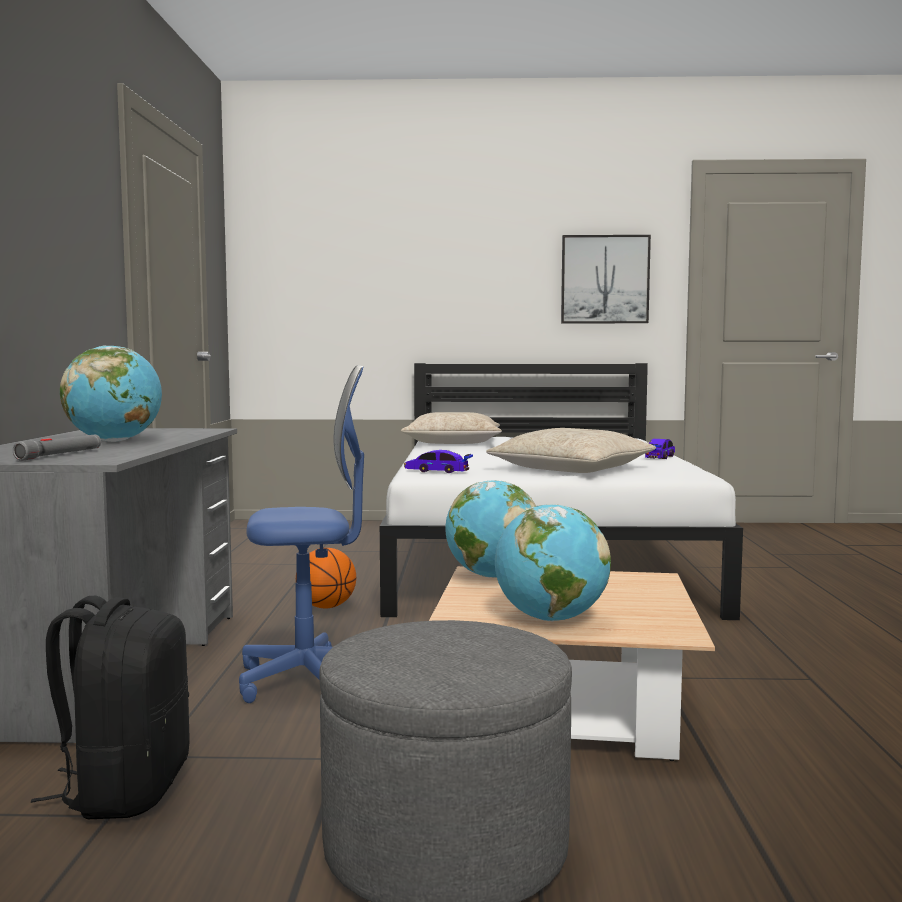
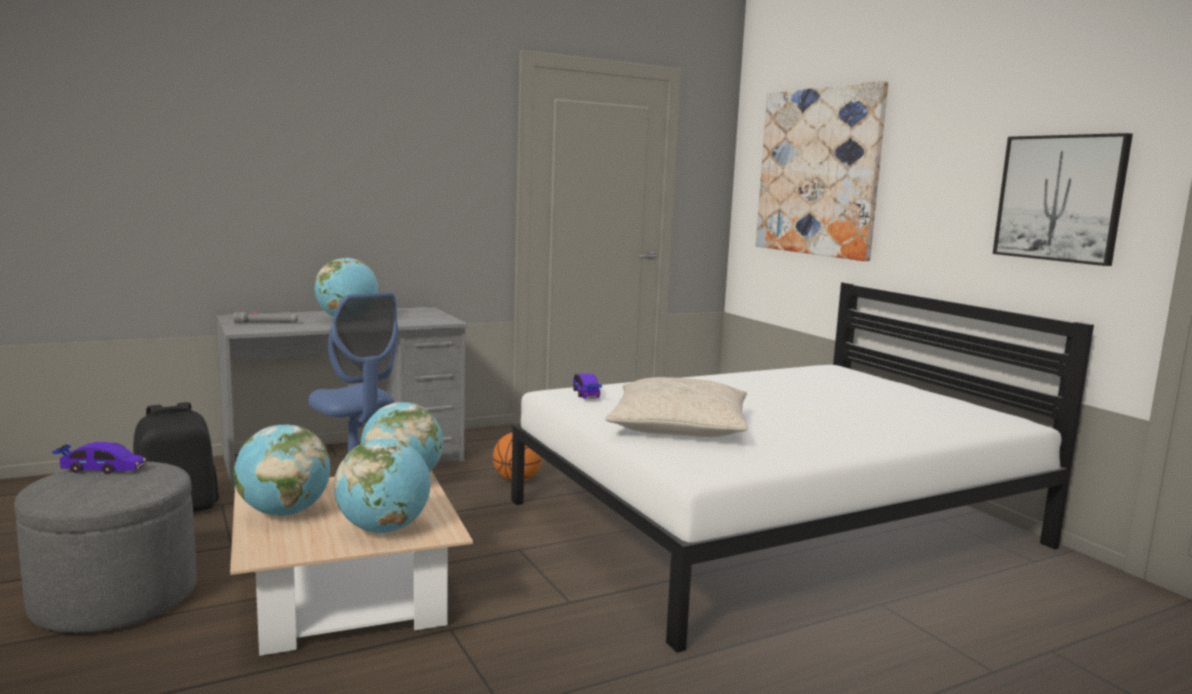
camera: 60 degrees right, 5 degrees up
(358, 264) = (818, 172): none -> picture
(452, 442) = (799, 375): beige pillow -> none
(631, 592) = (384, 529): none -> globe
(660, 457) = (845, 448): toy car -> toy car (102, 469)

